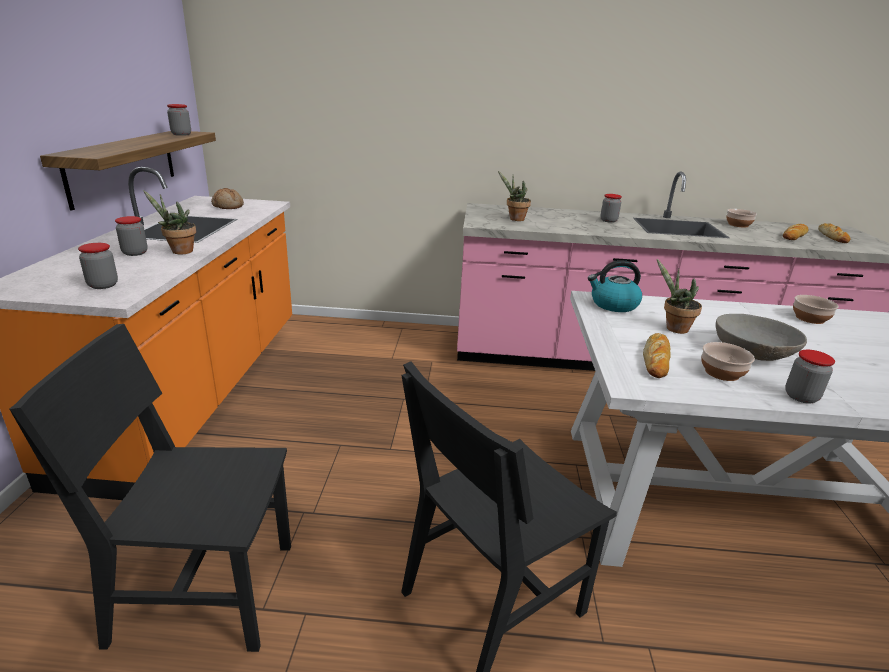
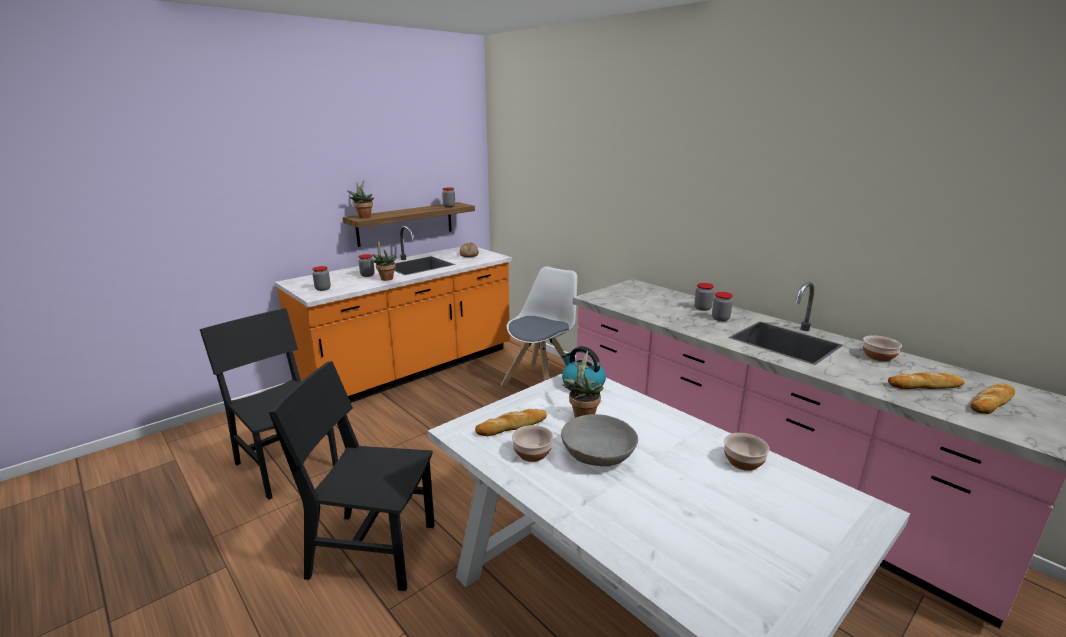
camera: 45 degrees right, 5 degrees down
(373, 346) = (541, 379): none -> chair
(514, 219) = (632, 299): potted plant -> potted plant (364, 217)
(801, 397) = (544, 492): jar -> jar (702, 308)

